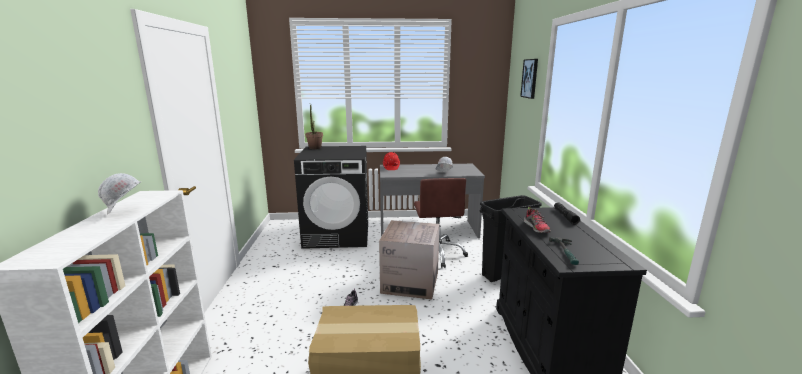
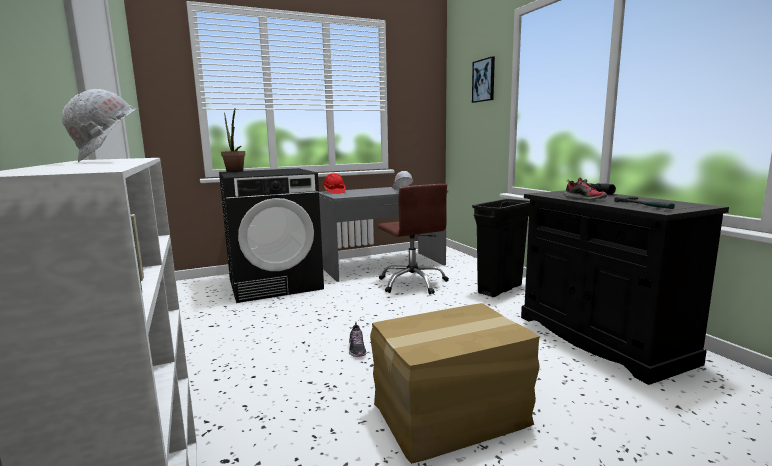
camera: 20 degrees left, 5 degrees down
(410, 282) = (407, 312): cardboard box -> none

